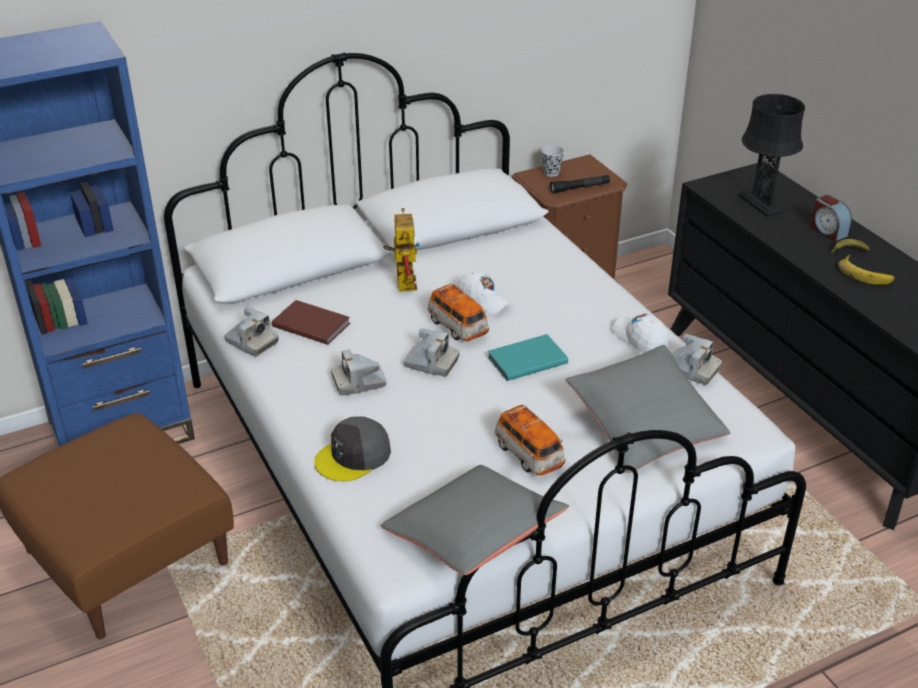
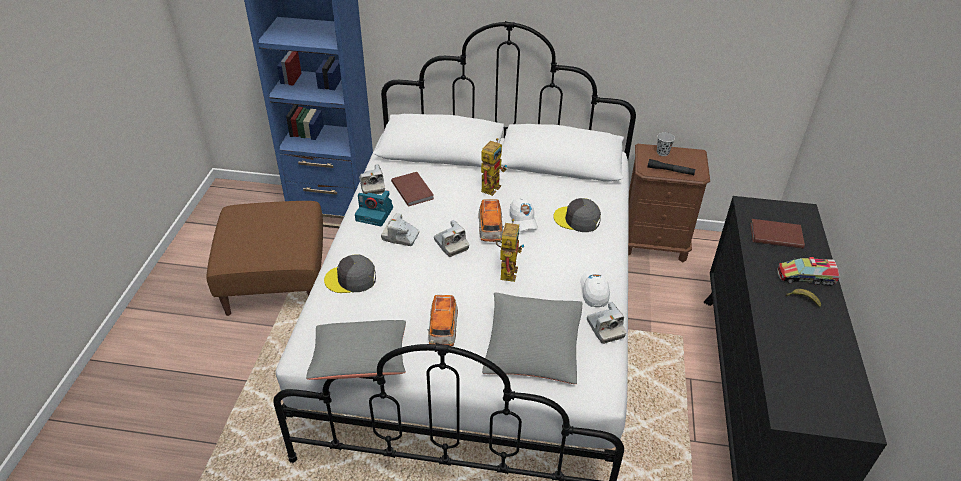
camera: 35 degrees right, 5 degrees up
(295, 371) = (375, 214): none -> camera
(525, 359) = (507, 269): turquoise book -> toy robot
(541, 276) = (577, 219): none -> grey cap
(760, 203) = (775, 235): black table lamp -> brown book
(828, 230) = (806, 277): alarm clock -> toy truck
(865, 273) = (797, 322): banana -> none

